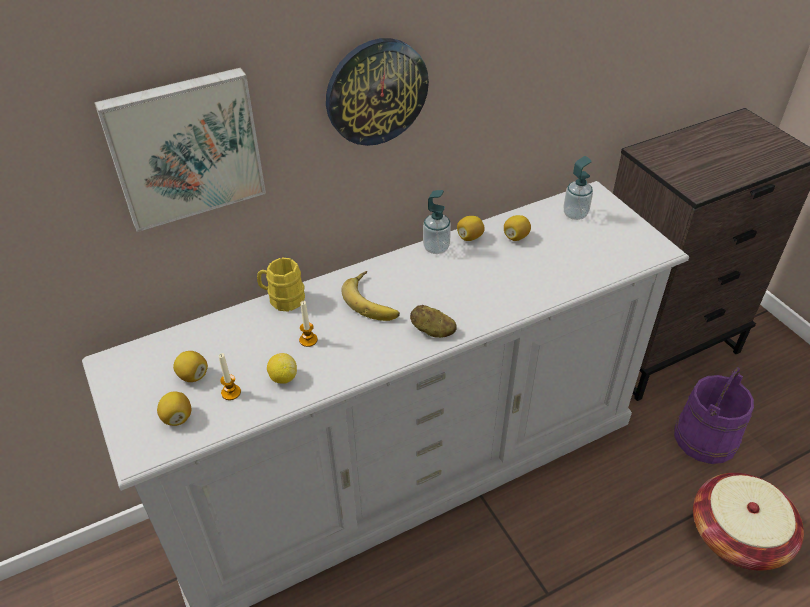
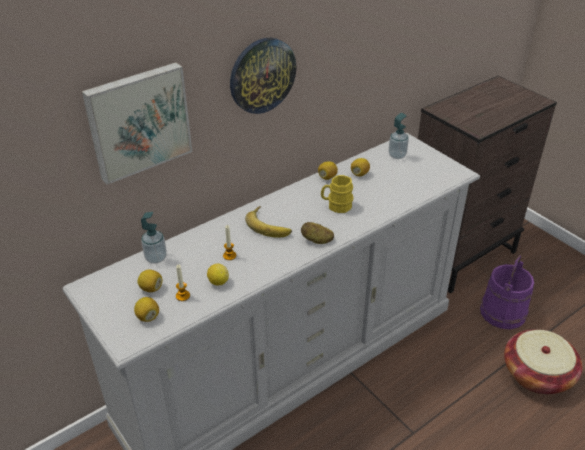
camera: 10 degrees left, 5 degrees down
(282, 299) = (203, 231): yellow mug -> yellow mug (336, 206)
(436, 248) = (305, 186): soap dispenser -> soap dispenser (156, 258)

